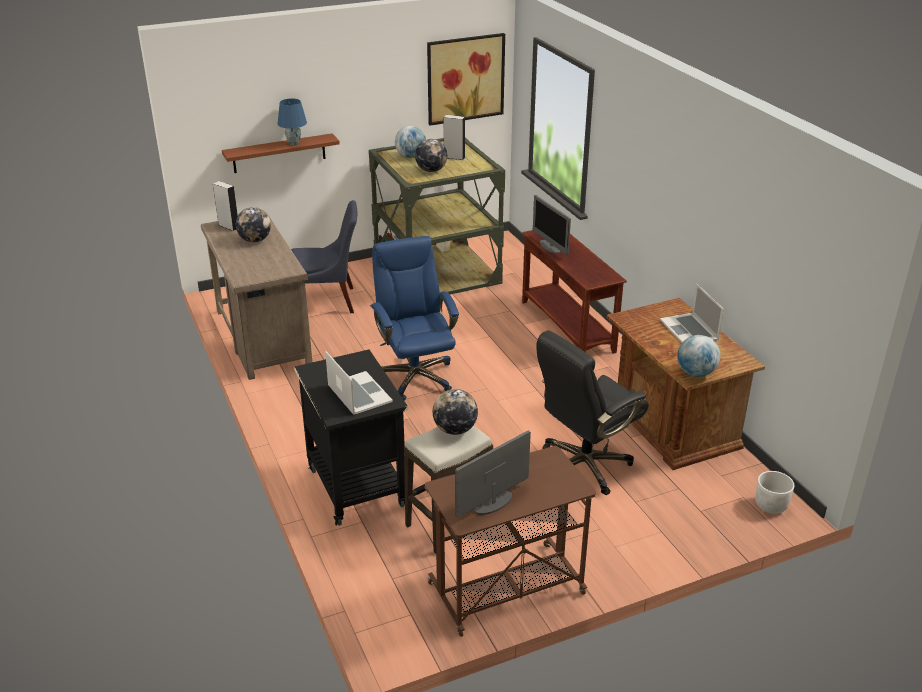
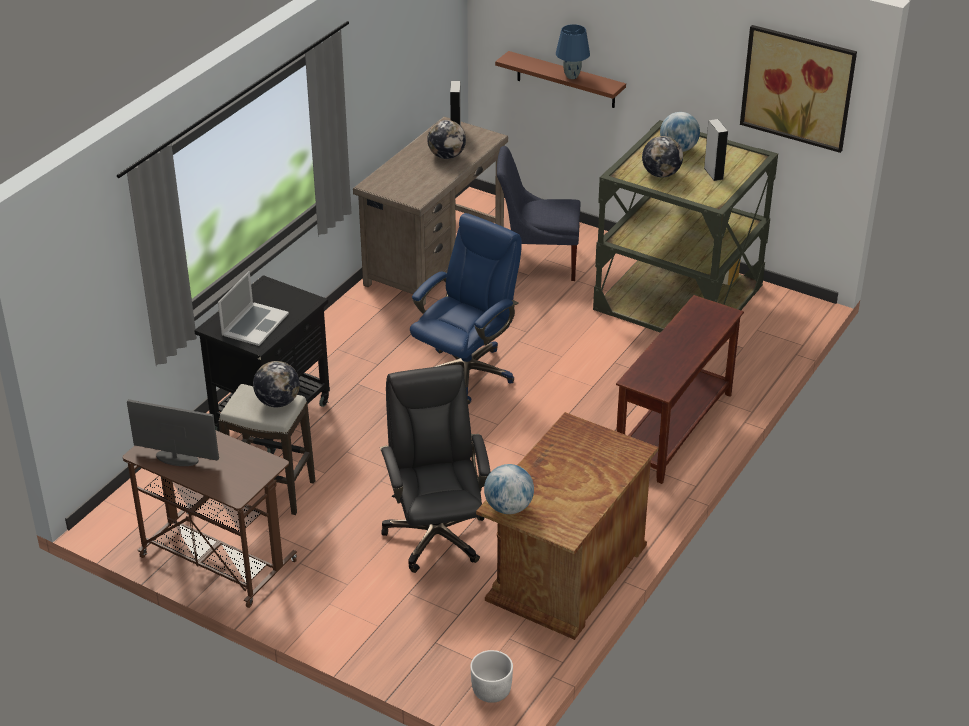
camera: 55 degrees right, 5 degrees up
(328, 301) = (537, 262): blue chair -> blue chair turned 135 degrees clockwise
(550, 247) = (681, 325): monitor -> none
(586, 464) = (436, 538): black office chair -> black office chair turned 60 degrees clockwise
(689, 329) = (593, 476): laptop -> none

